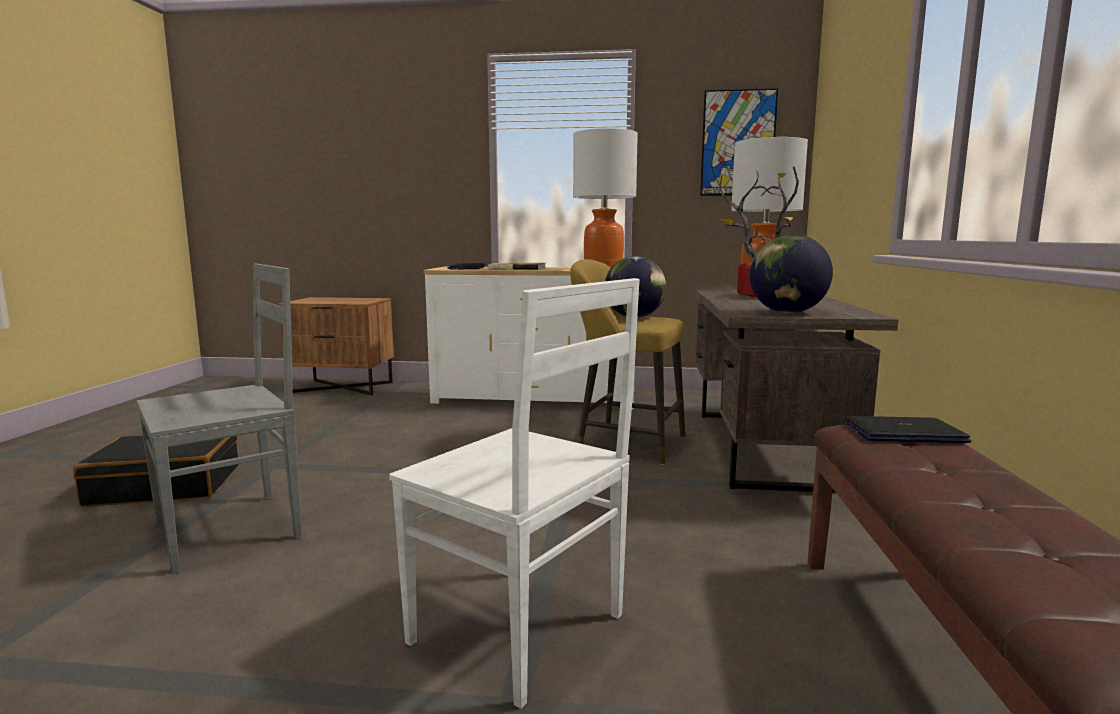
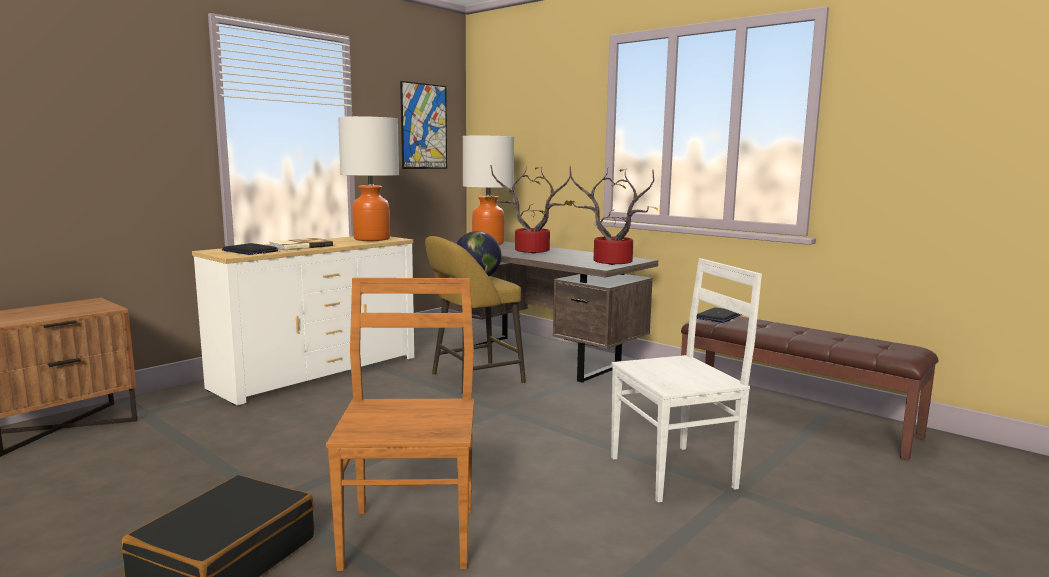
camera: 55 degrees left, 0 degrees up
(233, 529) = (410, 535): grey chair -> brown chair
(786, 312) = (609, 263): globe -> potted plant

